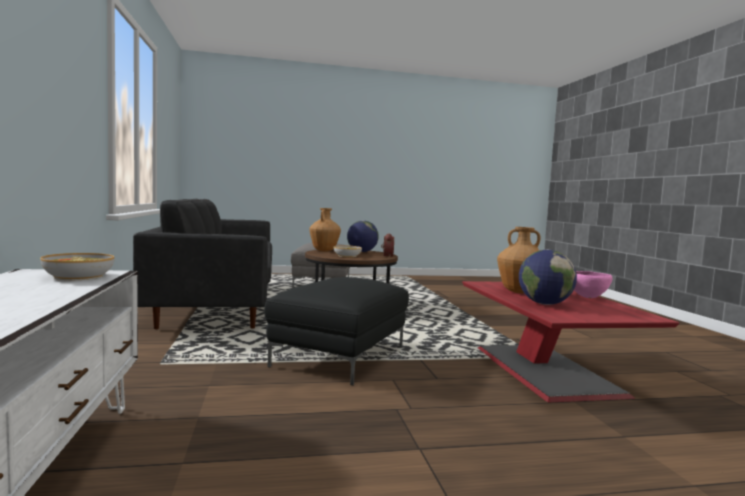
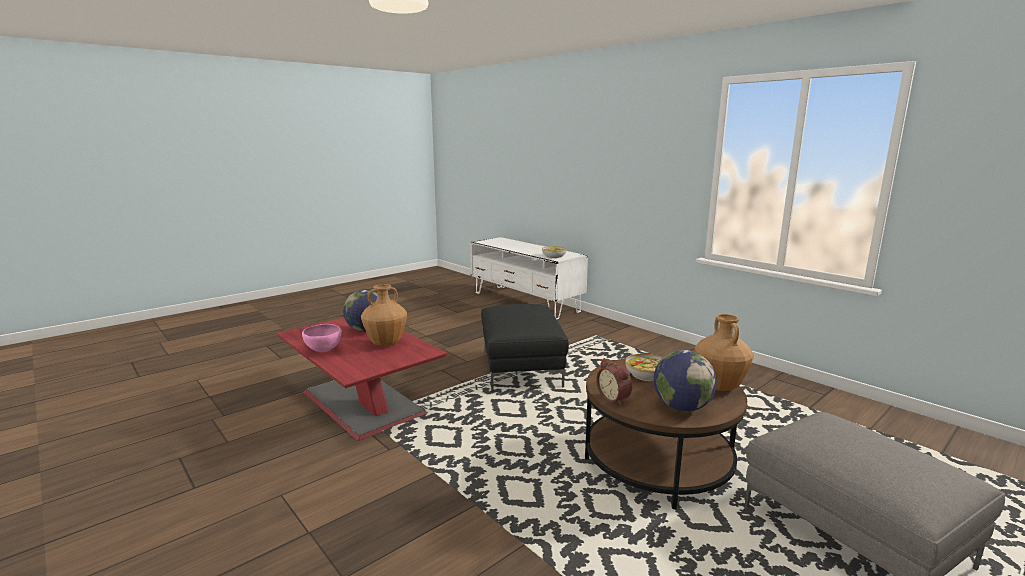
camera: 150 degrees right, 10 degrees up
(219, 302) = (759, 401): black sofa -> none

